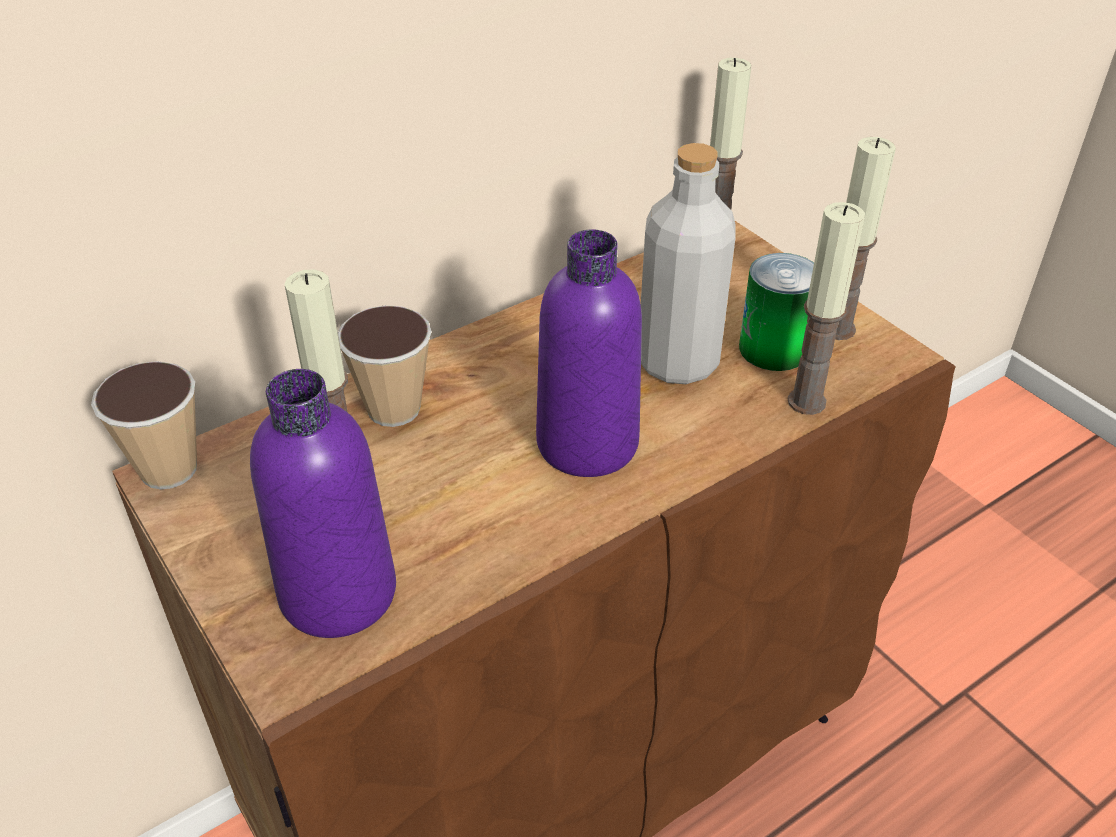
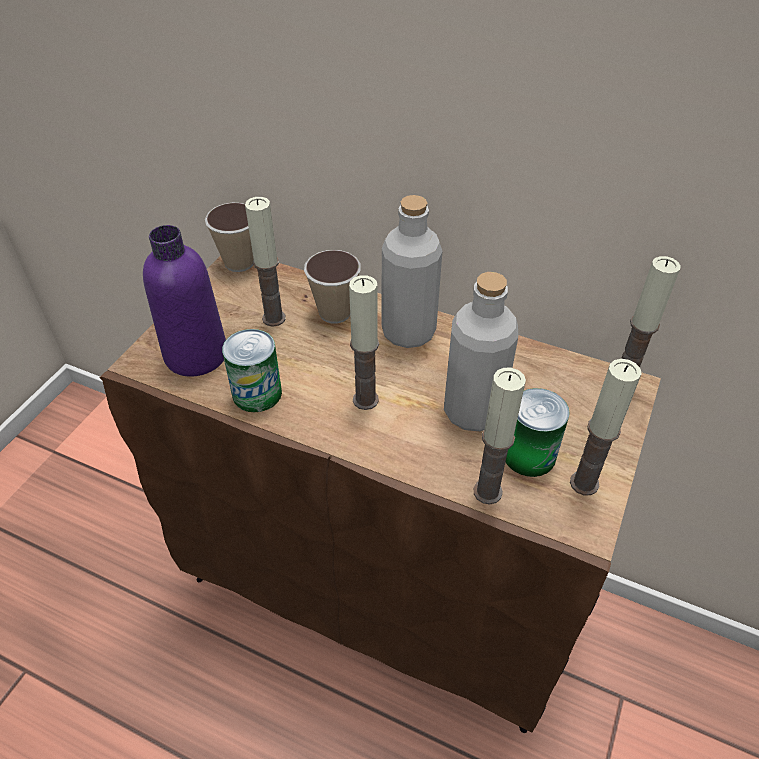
camera: 60 degrees right, 5 degrees up
(485, 548) = (257, 393): none -> can
(497, 358) = (408, 332): none -> grey bottle
(587, 443) = (365, 400): purple bottle -> candle

